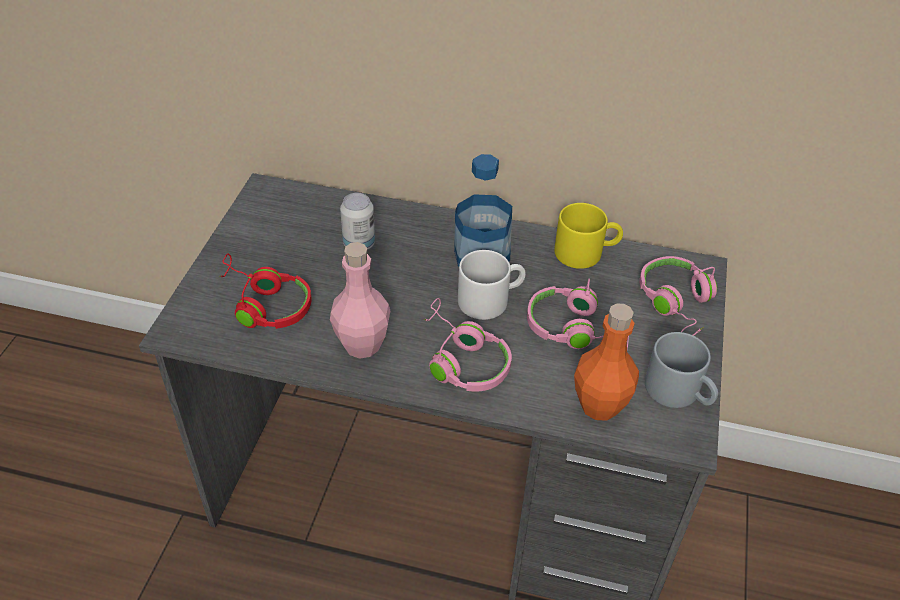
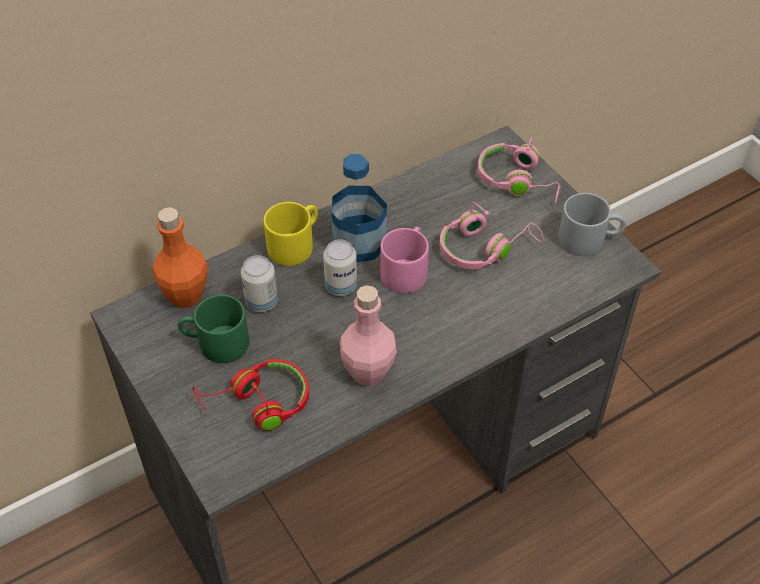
camera: 45 degrees left, 5 degrees up
(293, 247) = (215, 344): none -> green mug
(426, 274) = (341, 286): none -> can
(461, 359) = (443, 326): pink headphones -> none
(490, 299) = (406, 269): white mug -> pink mug
(586, 252) = (421, 186): yellow mug -> yellow mug (295, 243)
(599, 405) = (558, 286): orange bottle -> orange bottle (186, 295)

